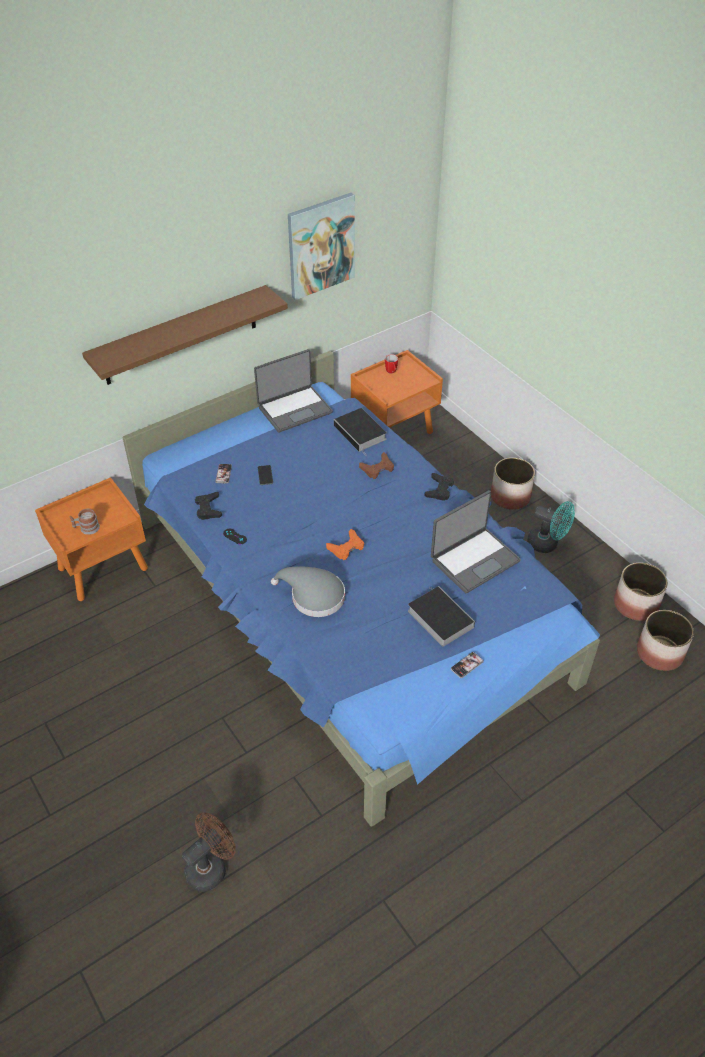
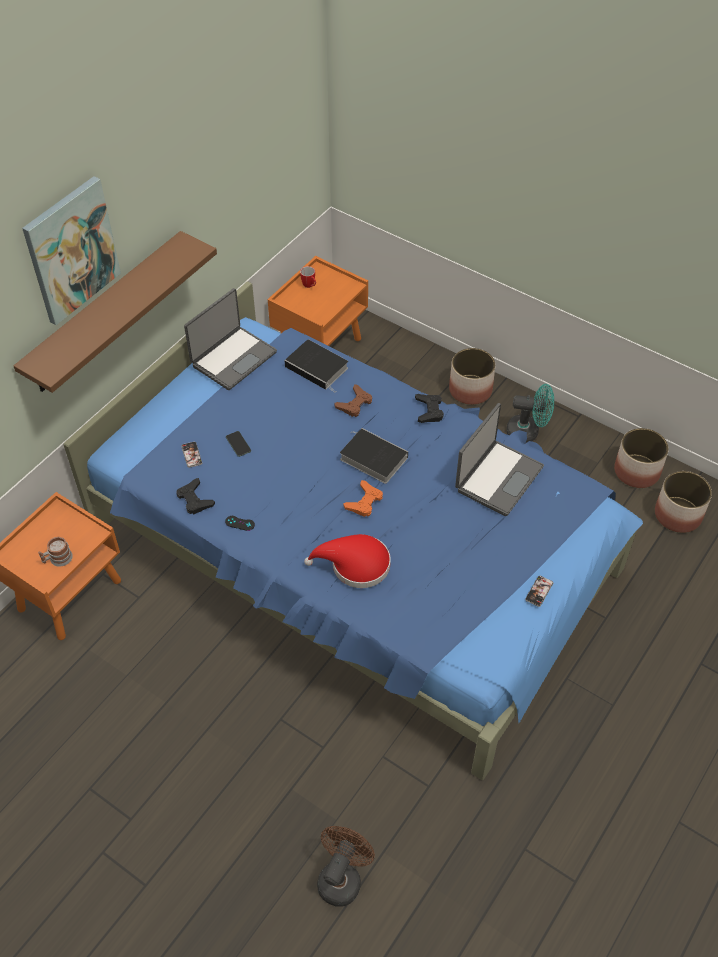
camera: 20 degrees left, 5 degrees up
(313, 596) = (355, 565): grey hat -> red hat
(320, 245) = (227, 171): picture -> picture (71, 250)
(438, 618) = (491, 550): book -> book (371, 458)

